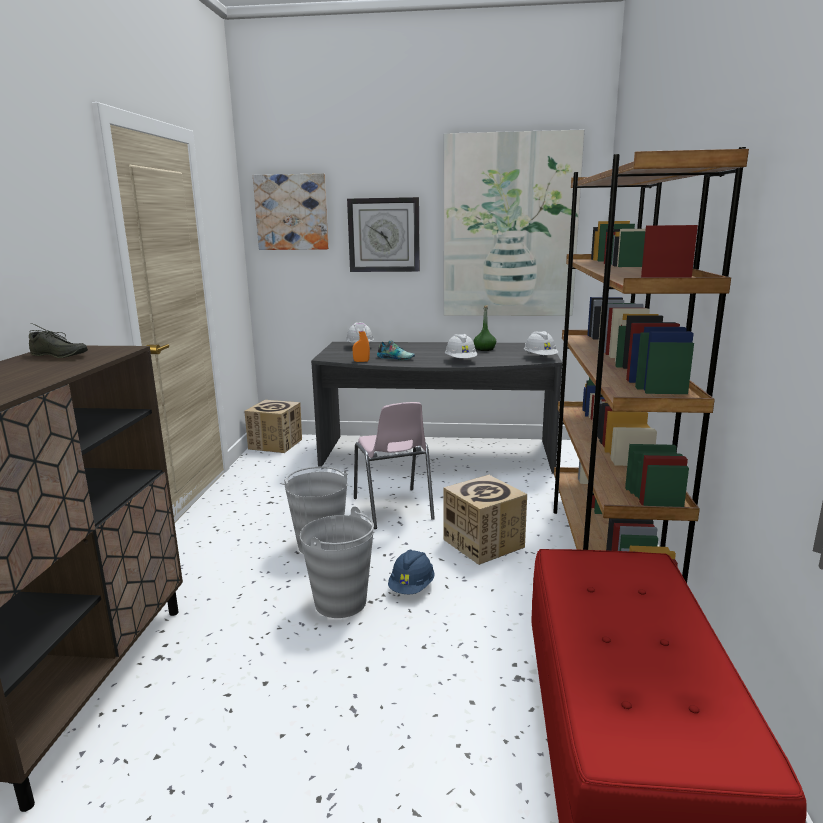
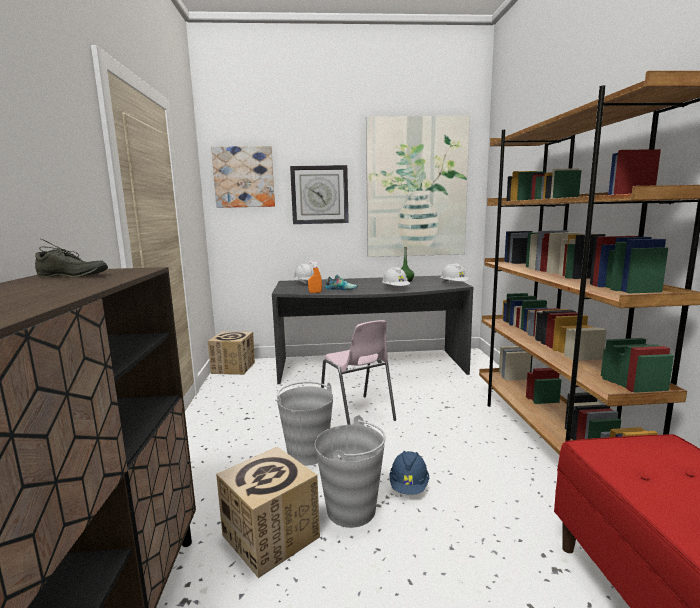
camera: 10 degrees left, 5 degrees down
(483, 543) = (448, 437): cardboard box -> cardboard box (270, 536)

